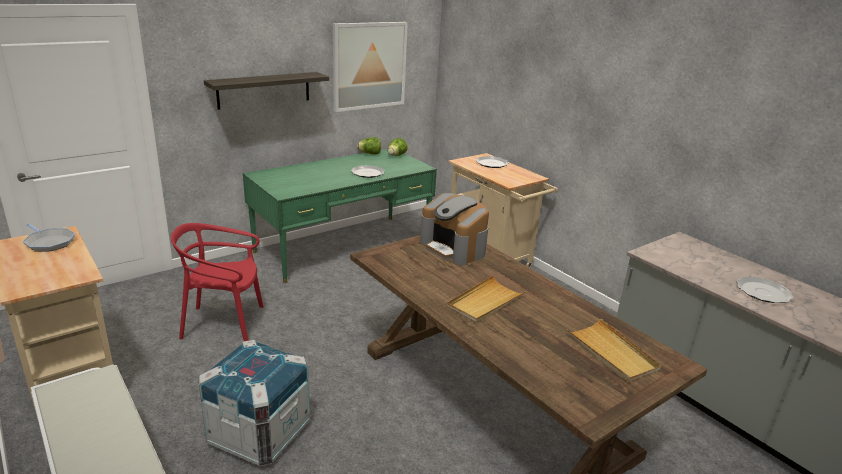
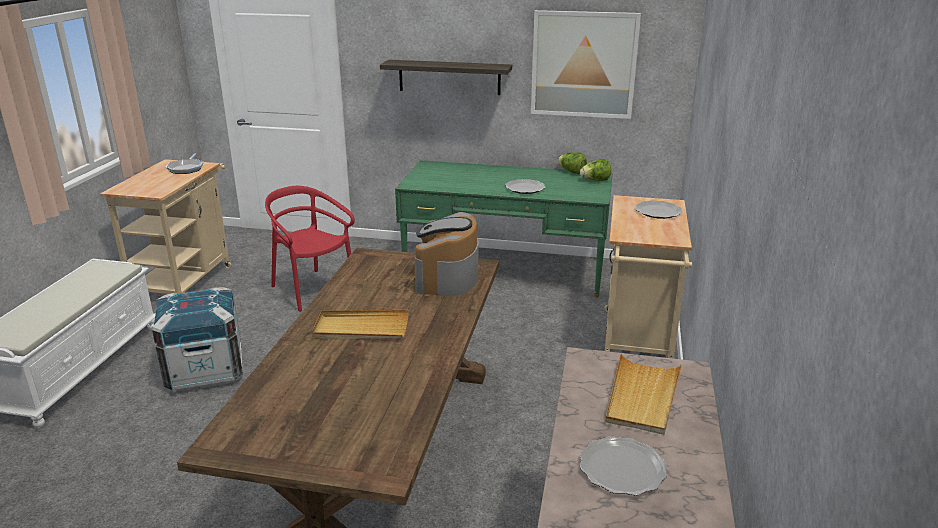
camera: 50 degrees right, 0 degrees up
(611, 352) = (355, 423): beige tray -> beige tray (642, 397)

